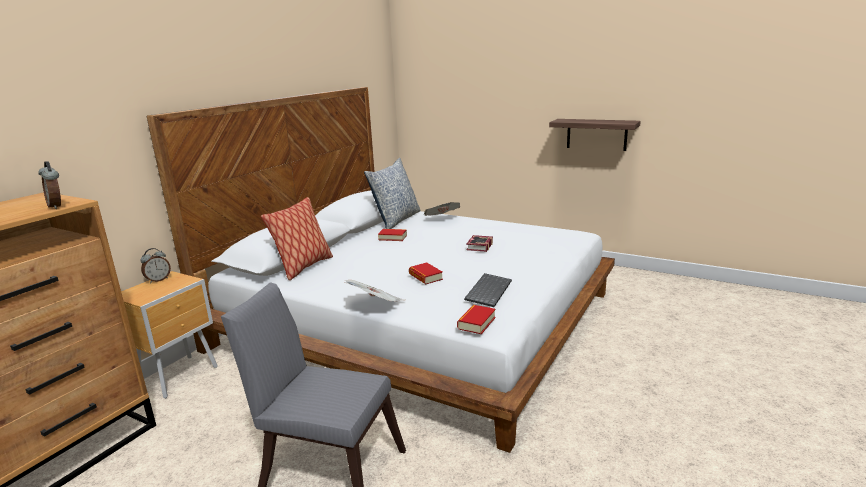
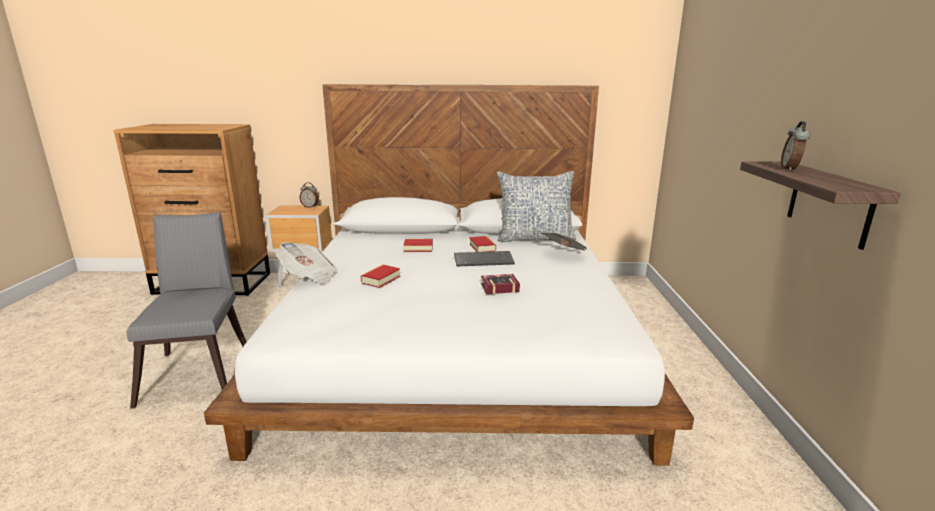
camera: 60 degrees right, 0 degrees up
(57, 206) = (206, 129): alarm clock -> alarm clock (790, 169)
(304, 267) = (380, 237): pillow -> none
(476, 323) = (277, 323): book -> book (418, 248)
(488, 291) = (359, 313): keyboard -> keyboard (484, 260)

